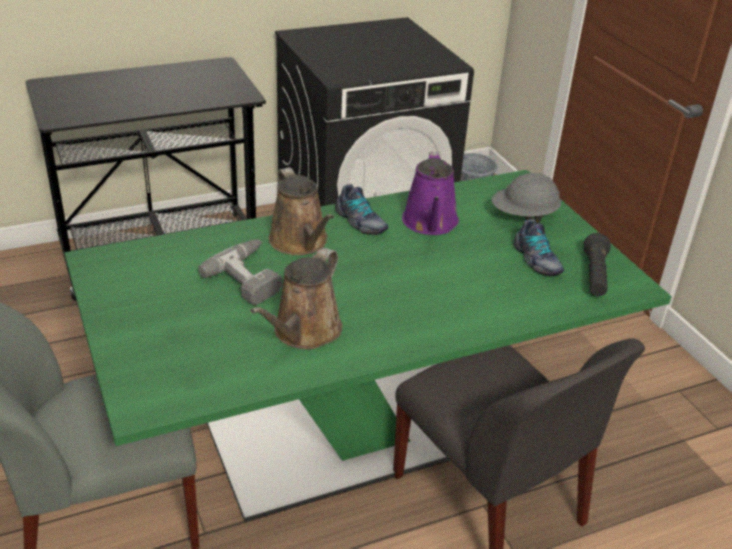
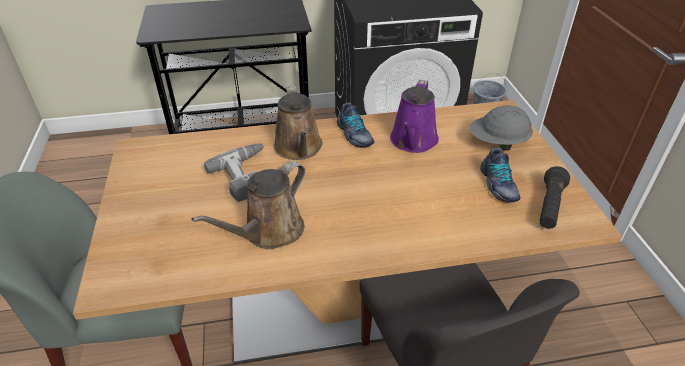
camera: 15 degrees right, 5 degrees up
(356, 434) = (342, 301): green dining table -> beige dining table

